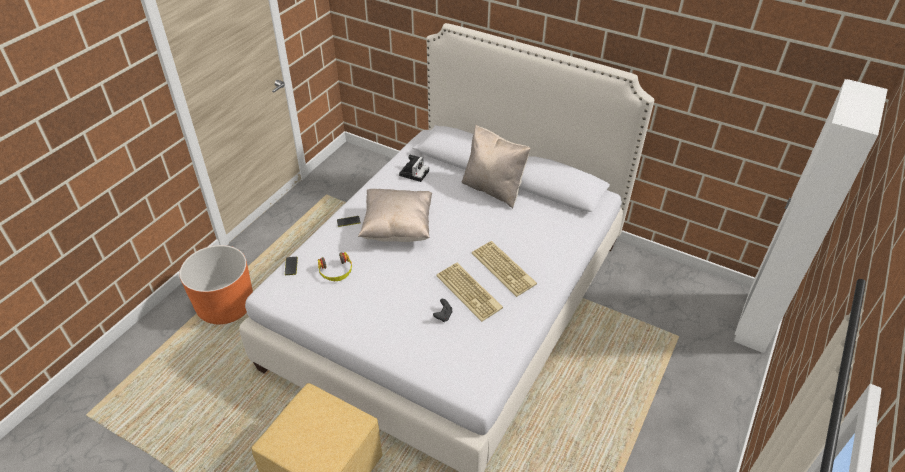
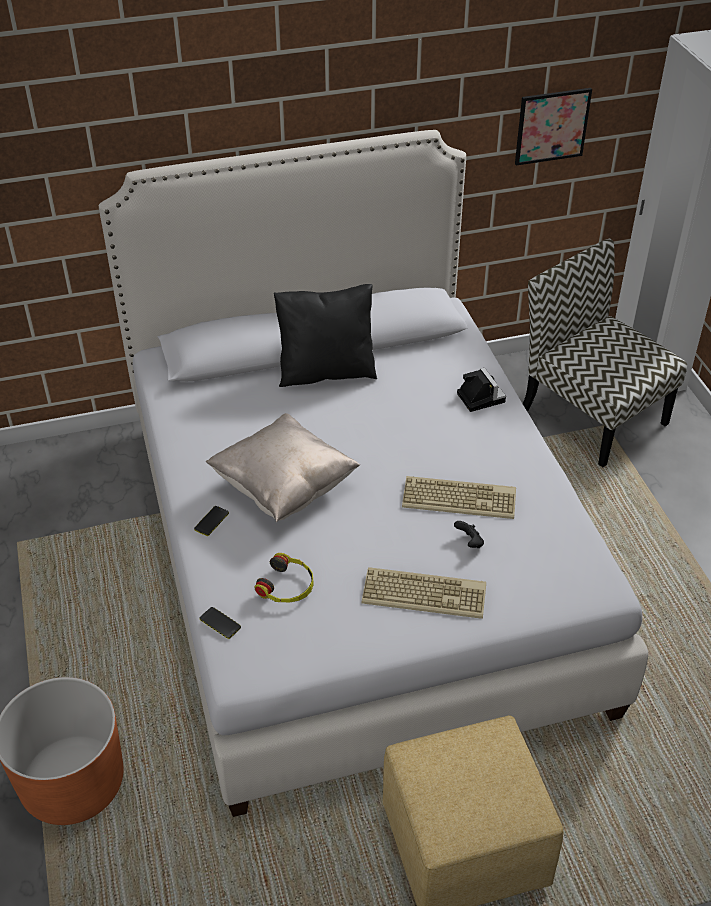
camera: 45 degrees left, 0 degrees up
(414, 172) = (206, 410): camera -> camera (479, 396)
(493, 189) = (326, 371): beige pillow -> black pillow
(504, 269) = (459, 448): keyboard -> keyboard (425, 592)
(676, 325) = (591, 415): none -> chair
(733, 111) = (552, 126): none -> picture

